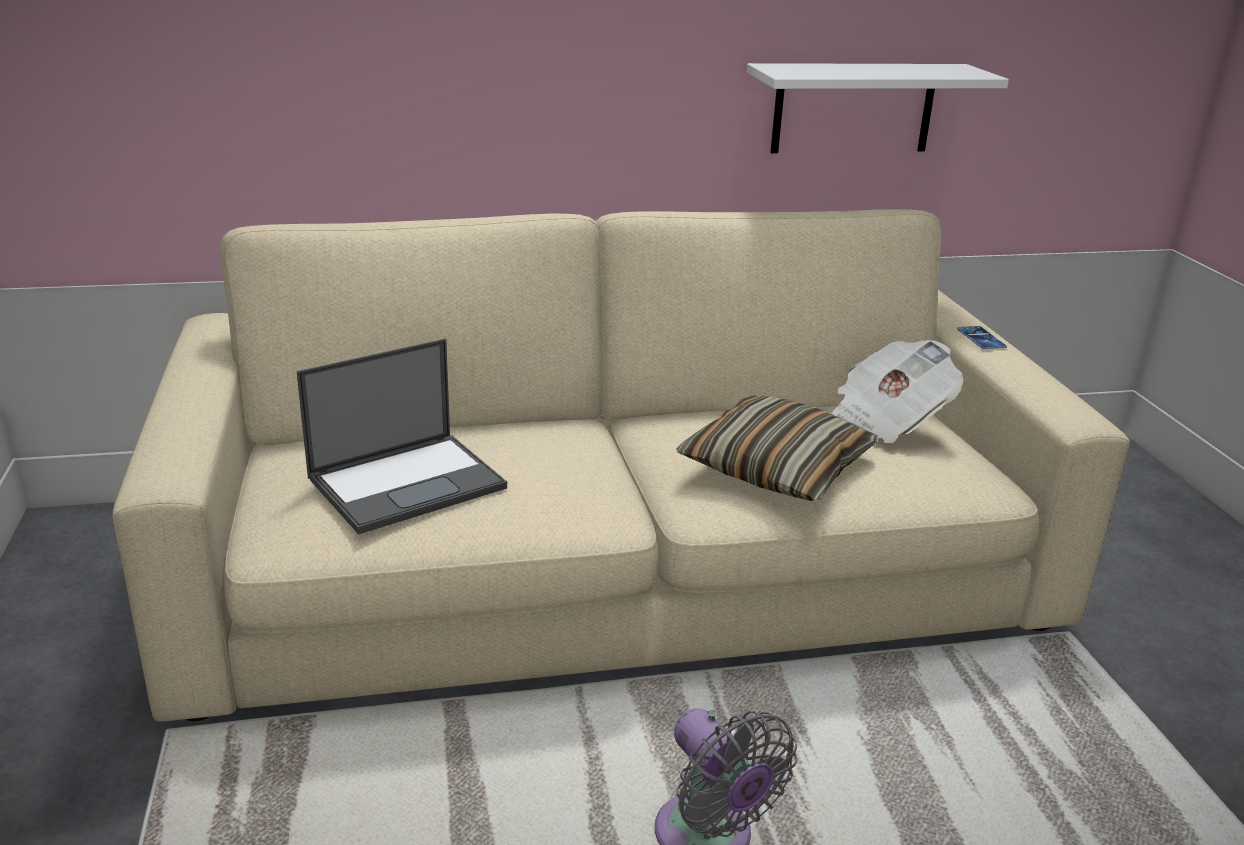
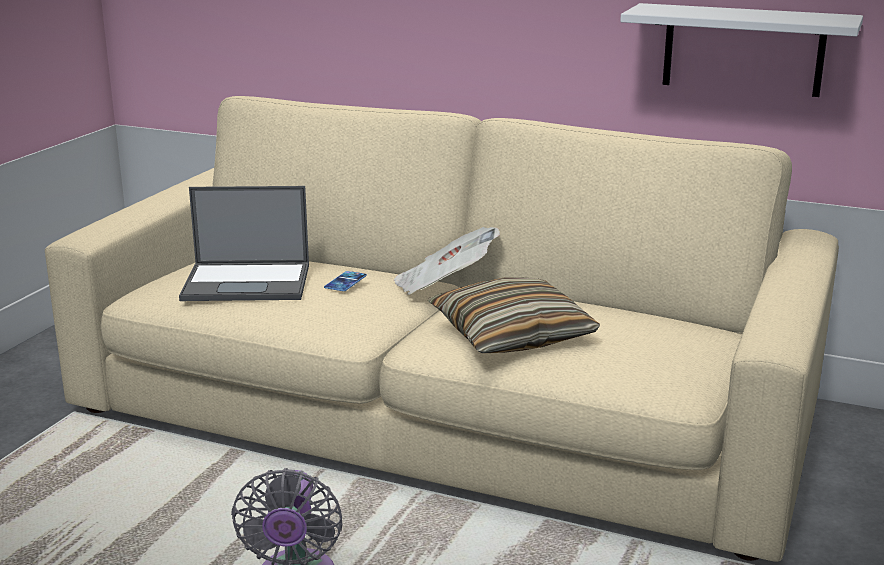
camera: 35 degrees right, 5 degrees down
(885, 421) = (654, 327): newspaper -> newspaper (444, 286)
(981, 338) = (791, 274): phone -> phone (345, 282)

